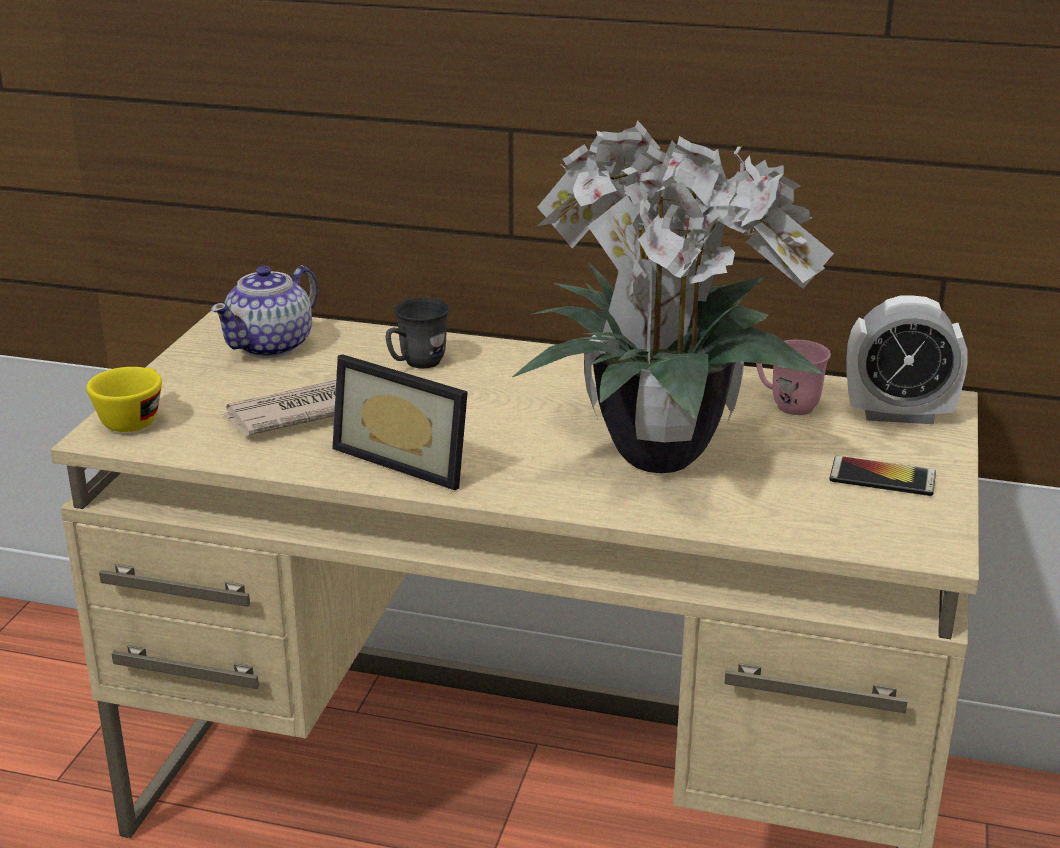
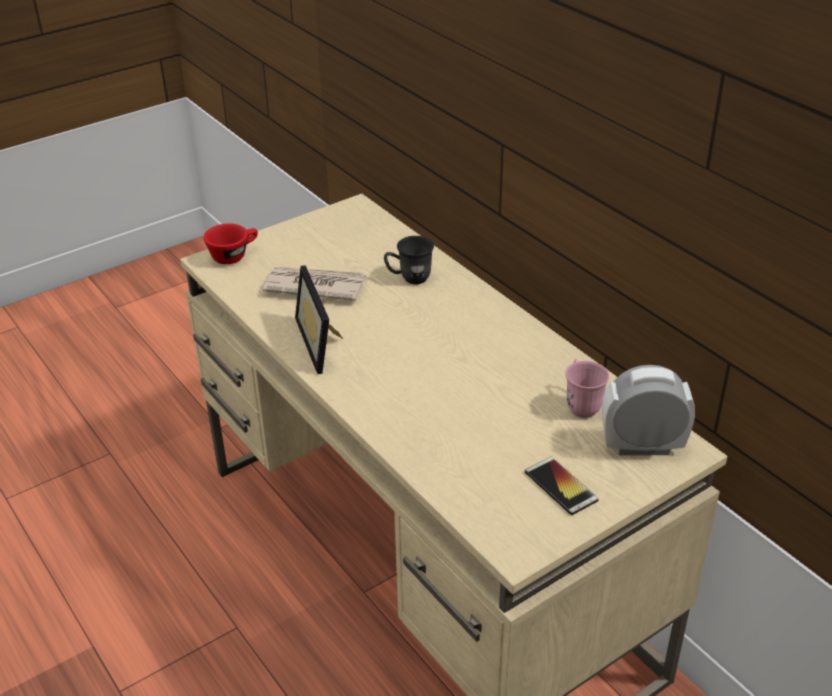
camera: 40 degrees right, 10 degrees up
(133, 418) = (234, 255): yellow cup -> red cup
(271, 345) = (353, 233): teapot -> none
(652, 452) = (453, 400): potted plant -> none
(898, 414) = (642, 446): alarm clock -> alarm clock turned 135 degrees clockwise

